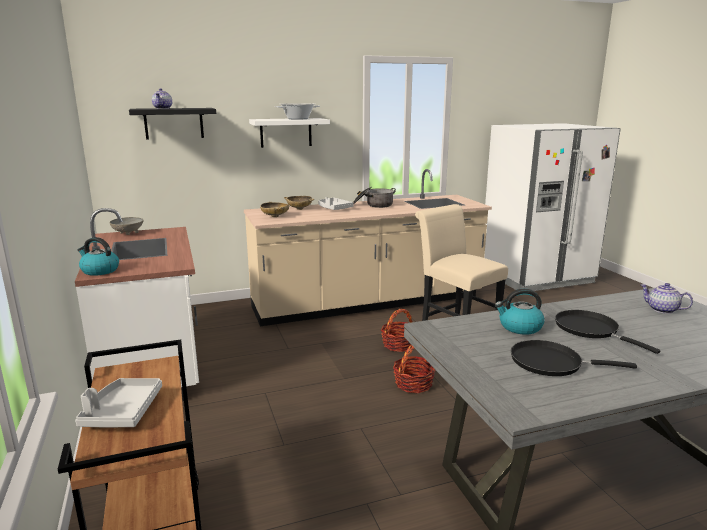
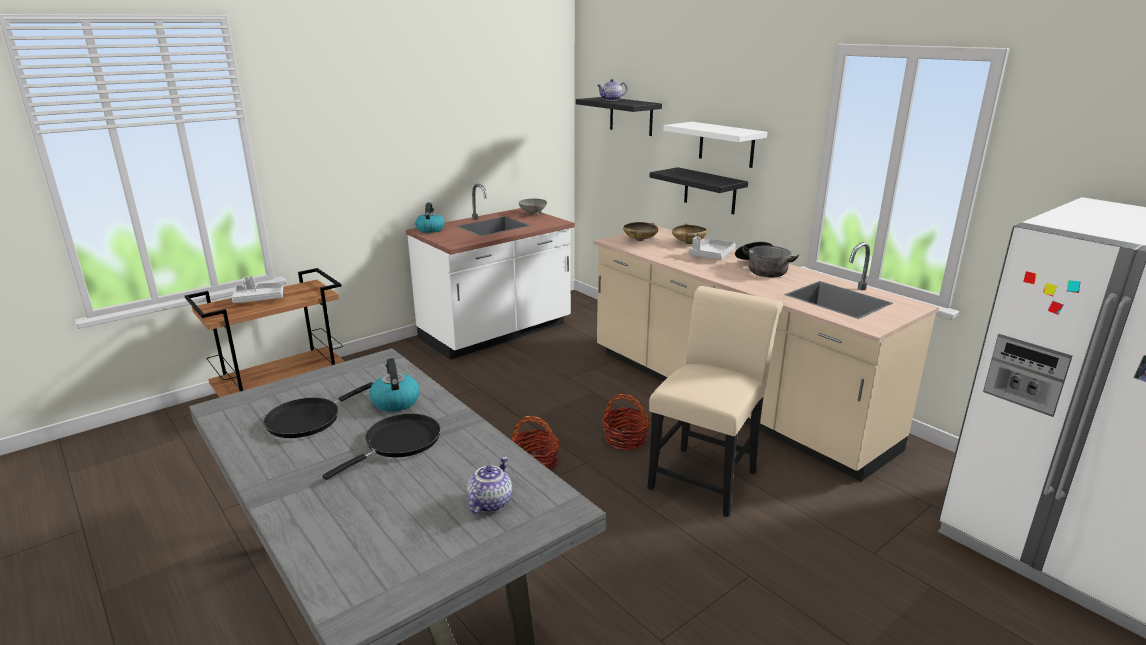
camera: 70 degrees right, 5 degrees up
(275, 171) = (710, 191): none -> black shelf
(298, 119) = (723, 129): cooking pot -> none
(551, 363) = (308, 419): black frying pan -> black frying pan turned 135 degrees counterclockwise

